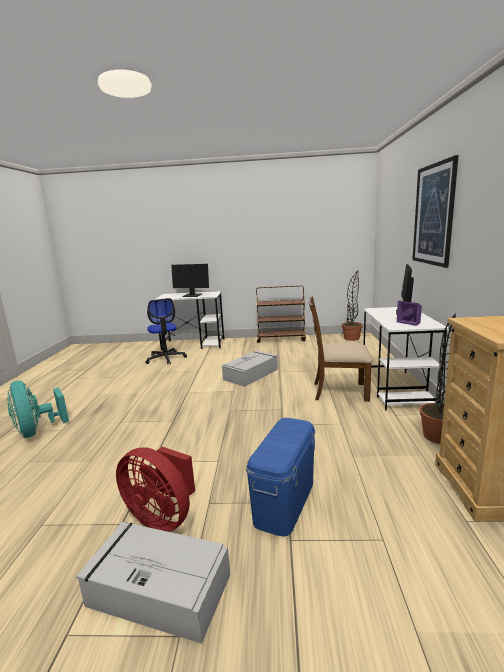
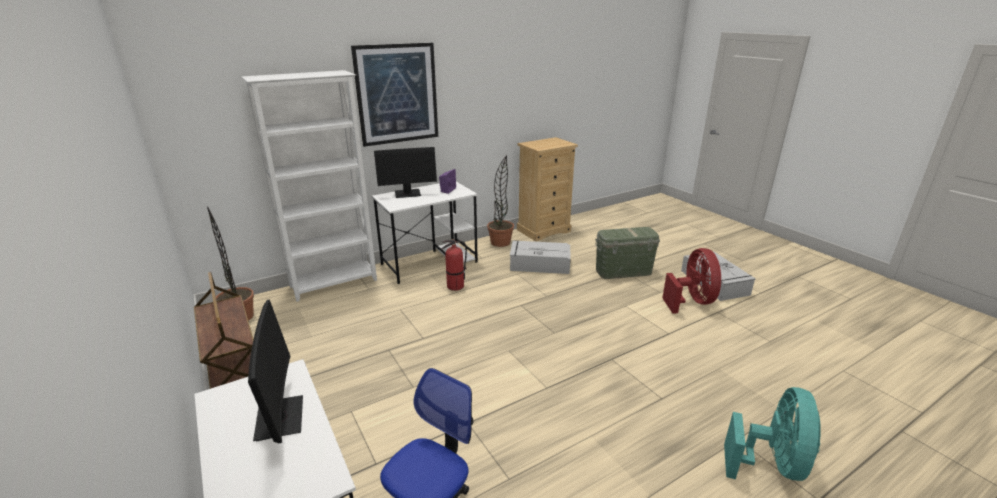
camera: 125 degrees left, 10 degrees up
(251, 374) = (447, 358): grey storage box -> grey storage box (539, 264)
(285, 501) = (623, 271): blue storage box -> green storage box
(339, 391) = (455, 286): brown chair -> fire extinguisher
(378, 357) = (335, 283): none -> white bookcase

